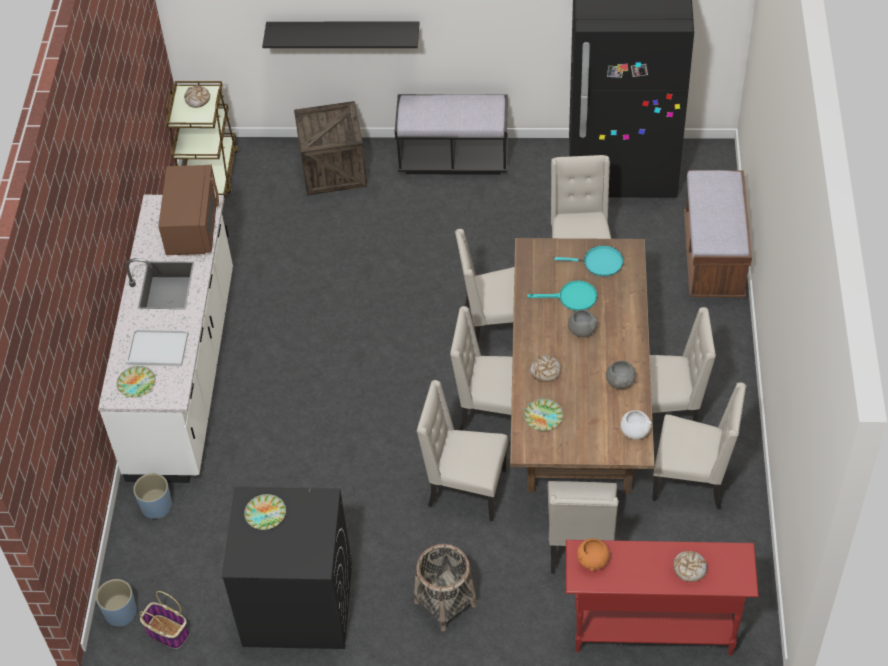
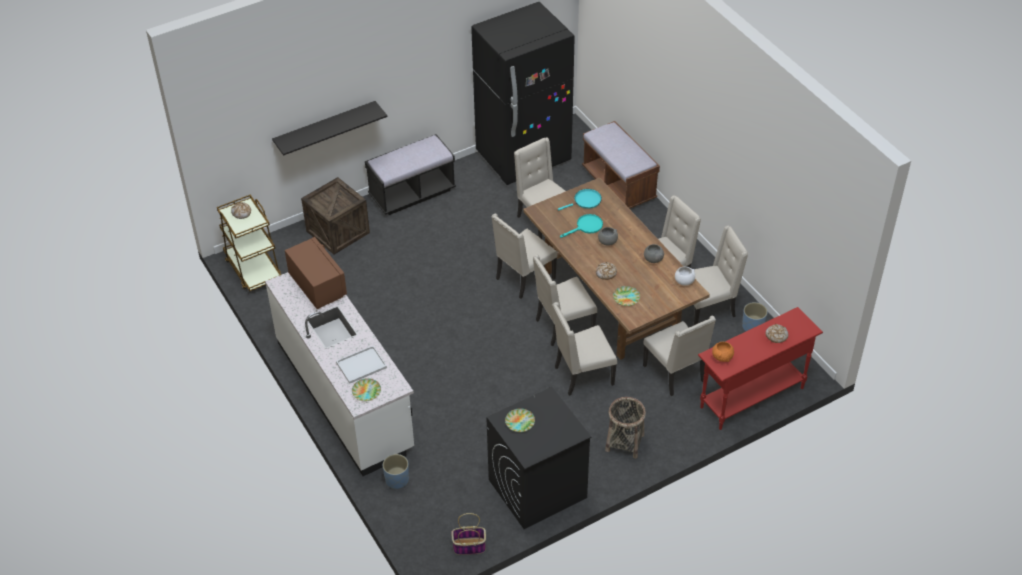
camera: 35 degrees left, 5 degrees down
(121, 613) = (429, 551): blue planter -> blue planter (753, 327)

